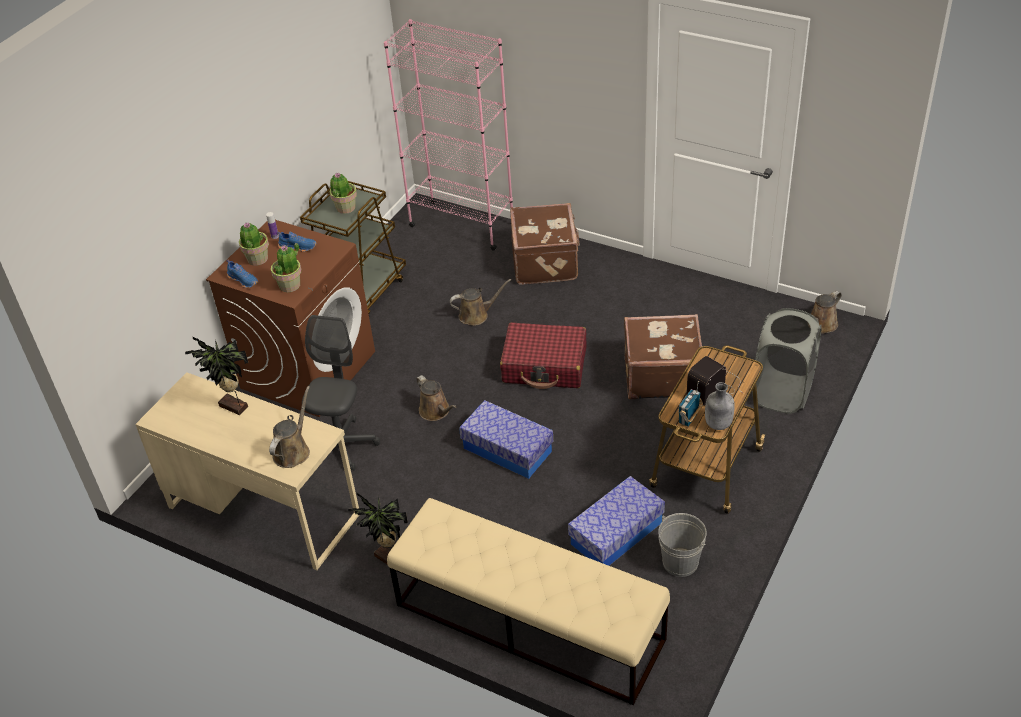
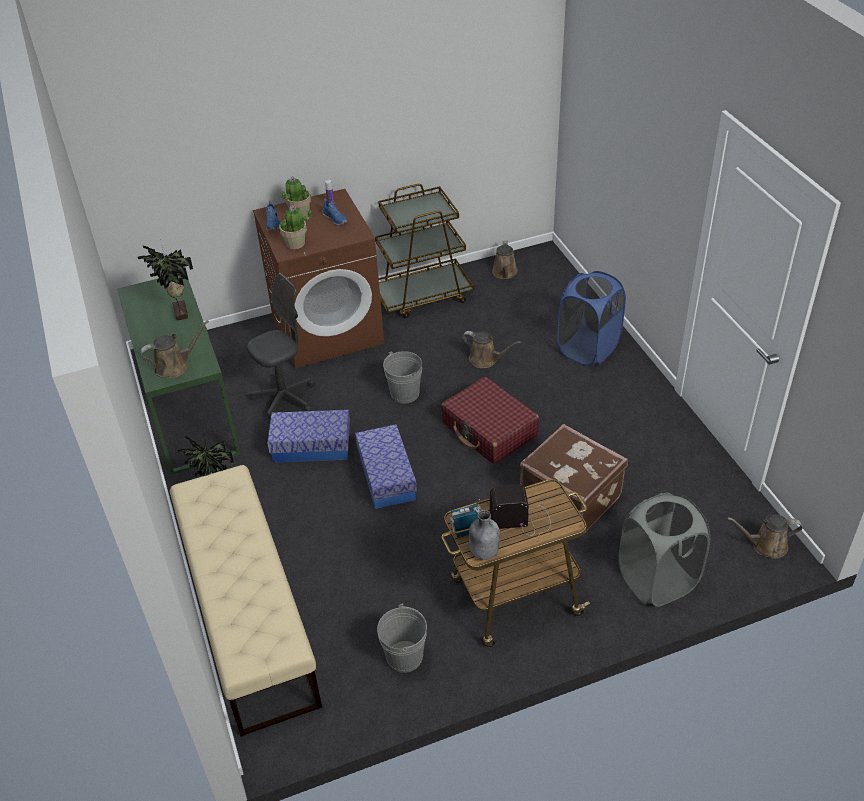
camera: 40 degrees right, 0 degrees up
(263, 510) = (189, 410): beige desk -> green desk
(345, 208) = (420, 211): potted plant -> none
(436, 411) = (372, 414): brown watering can -> brown watering can (504, 273)
(442, 379) = (404, 393): none -> grey bucket
(462, 225) = (557, 283): pink bookcase -> none
(546, 262) = (588, 349): brown suitcase -> blue laundry basket
(616, 533) = (385, 597): storage box -> storage box (311, 446)

